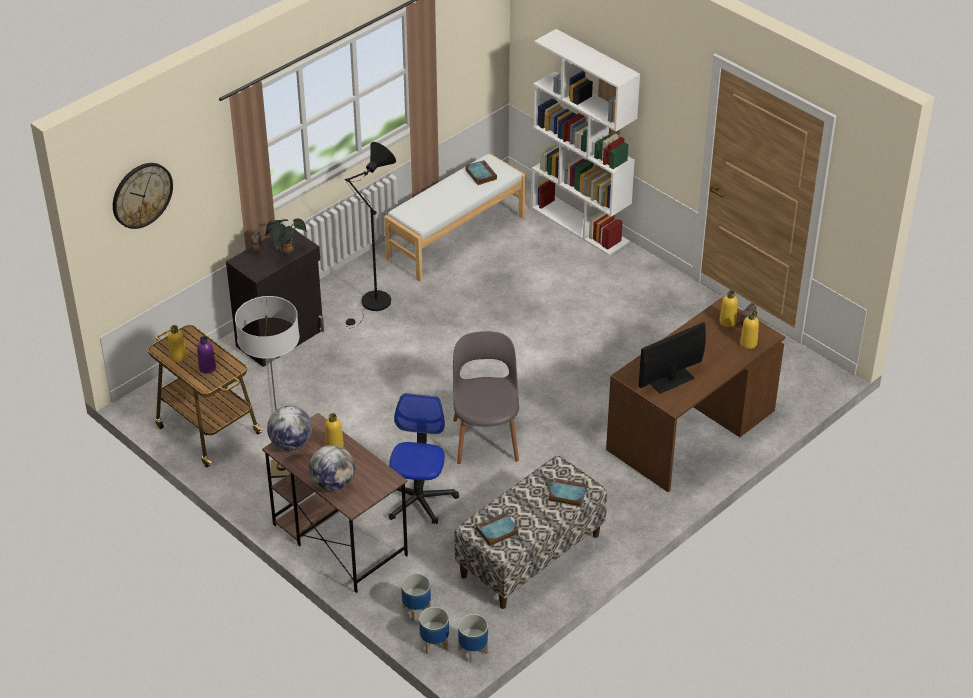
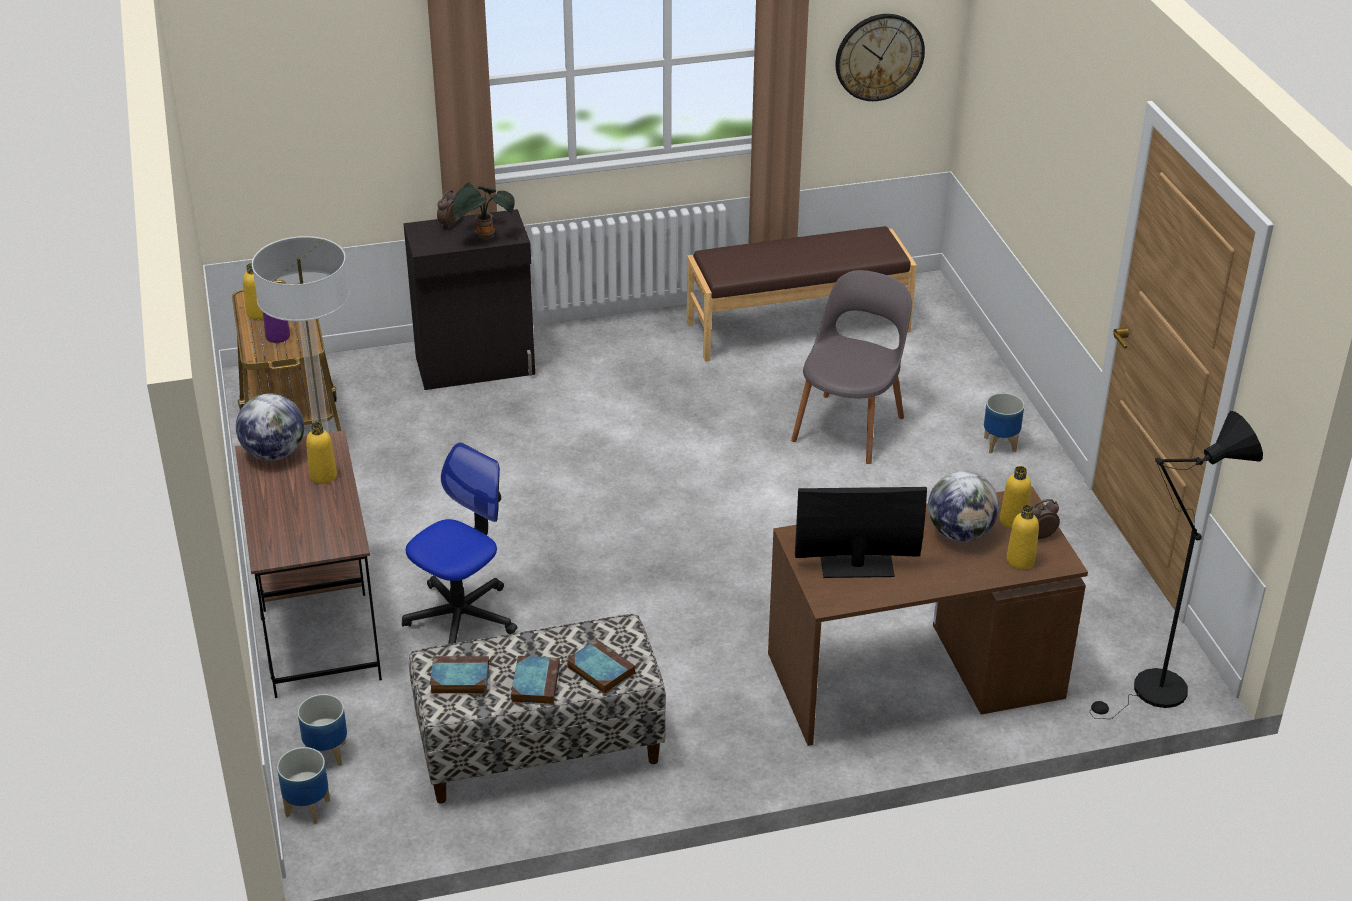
camera: 30 degrees right, 5 degrees down
(141, 195) = (279, 79): wall clock -> wall clock (879, 56)
(333, 483) = (274, 520): globe -> globe (960, 533)
(373, 305) = (622, 367): black floor lamp -> black floor lamp (1152, 693)
(455, 237) = (797, 326): white bench -> brown bench
(473, 651) = (348, 841): planter -> planter (1000, 444)
(480, 174) = (852, 245): book -> book (535, 683)
(486, 437) = (620, 573): grey chair -> grey chair (850, 426)
(580, 225) = (979, 364): white bookcase -> none

